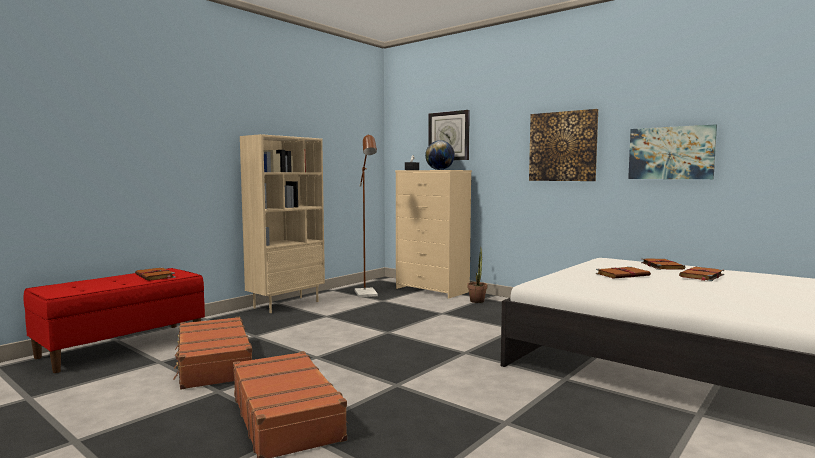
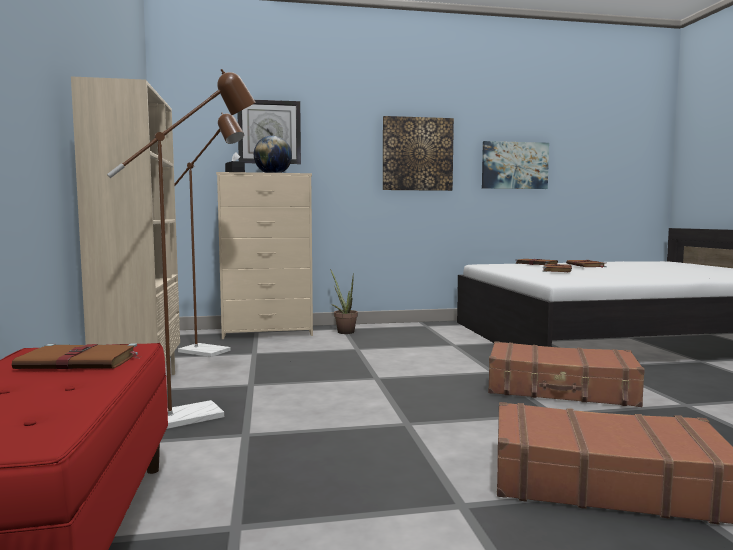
camera: 50 degrees left, 0 degrees up
(213, 364) = (328, 486): brown suitcase -> brown suitcase (561, 389)
(269, 322) = (200, 414): none -> brown floor lamp

